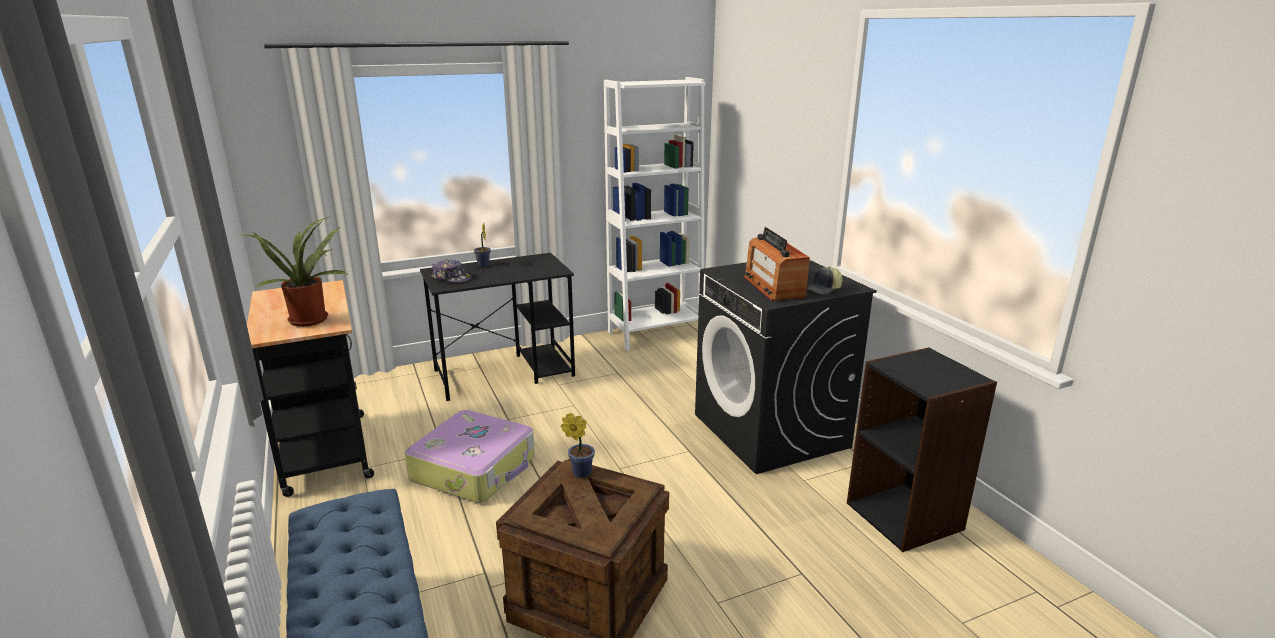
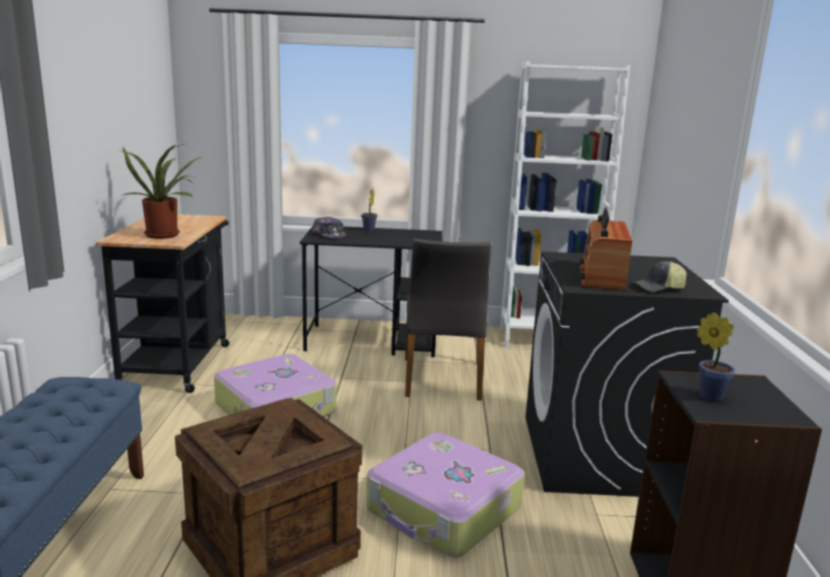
camera: 25 degrees right, 5 degrees down
(579, 473) = (291, 411): potted plant -> potted plant (708, 395)
(599, 396) = (442, 379): none -> grey chair
(696, 515) = (444, 510): none -> suitcase

